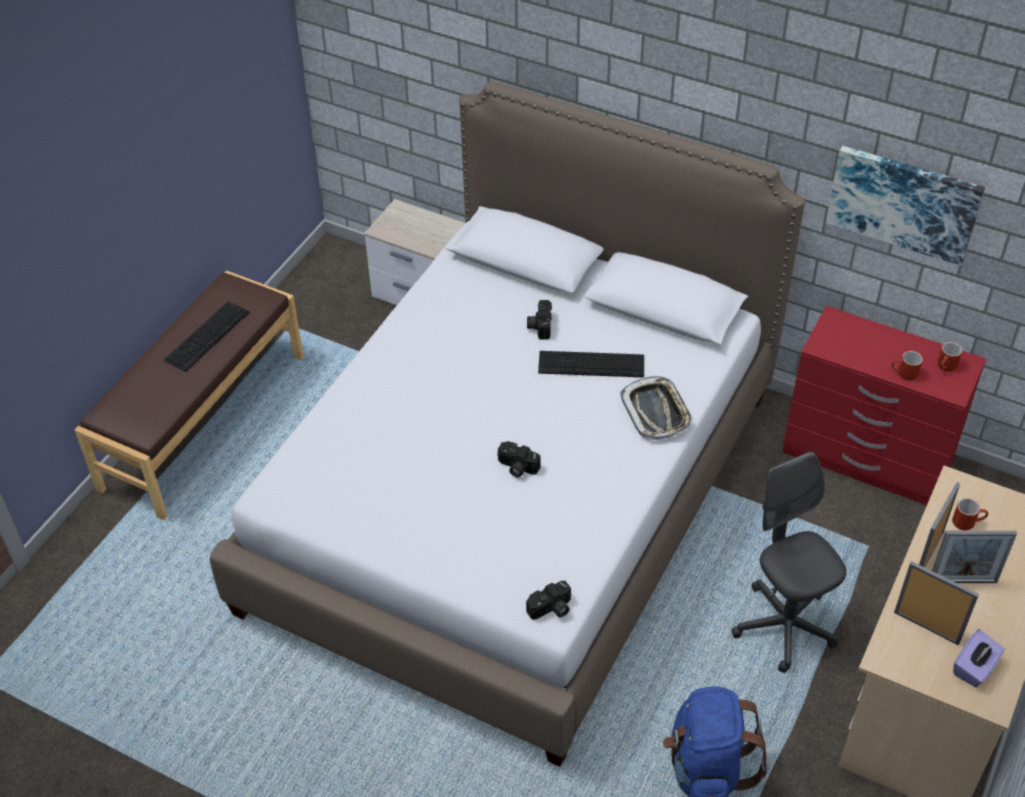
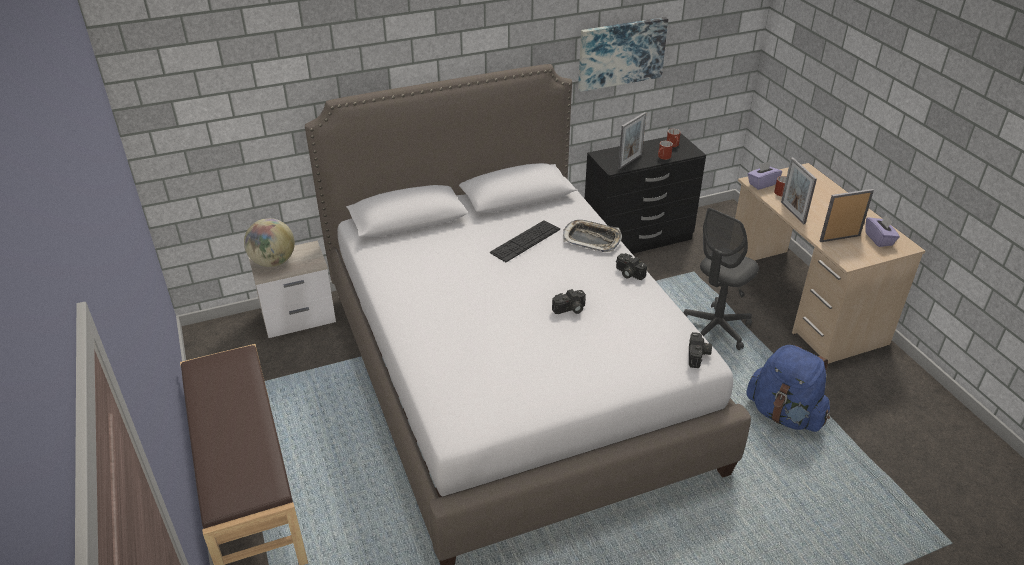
camera: 50 degrees left, 10 degrees down
(207, 336) = (230, 402): keyboard -> none
(403, 221) = (273, 262): none -> globe
(539, 325) = (468, 242): camera -> camera (628, 273)
(784, 626) = (715, 329): grey office chair -> grey office chair turned 60 degrees counterclockwise
(867, 459) = (638, 239): red dresser -> black dresser
(960, 493) = (762, 184): none -> purple tissue box
(962, 581) = (819, 213): picture frame -> picture frame (630, 161)

